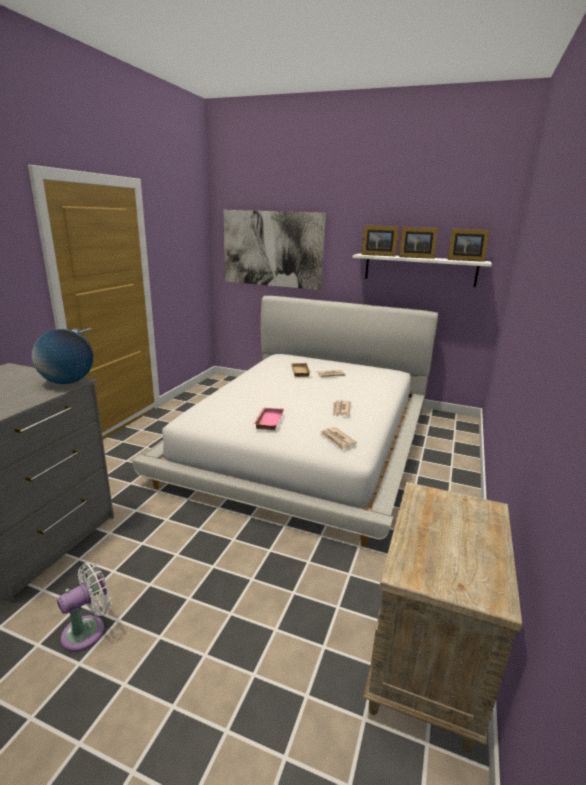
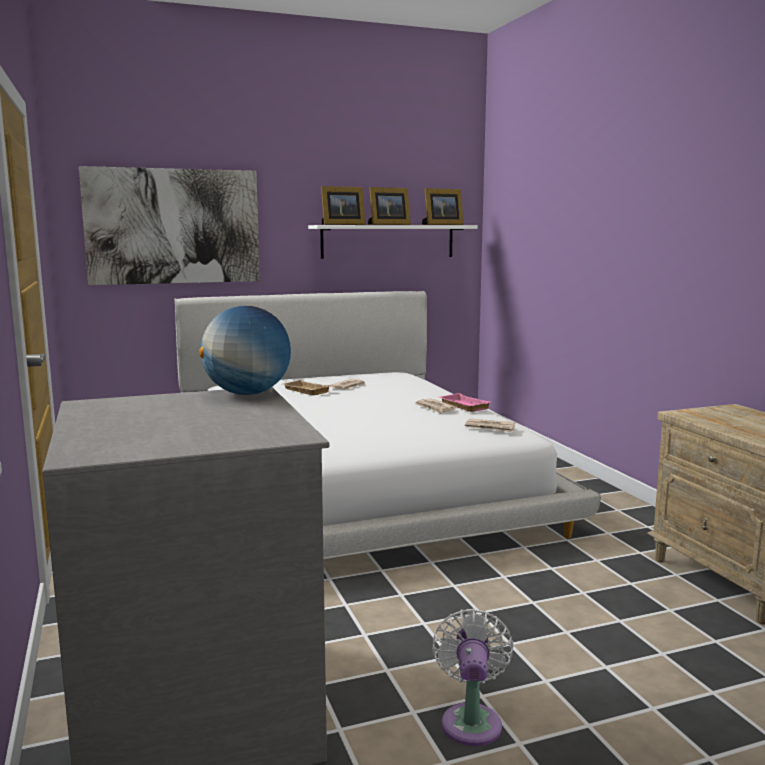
camera: 40 degrees left, 10 degrees down
(268, 421) = (389, 433): pink tray -> pink tray (462, 406)

